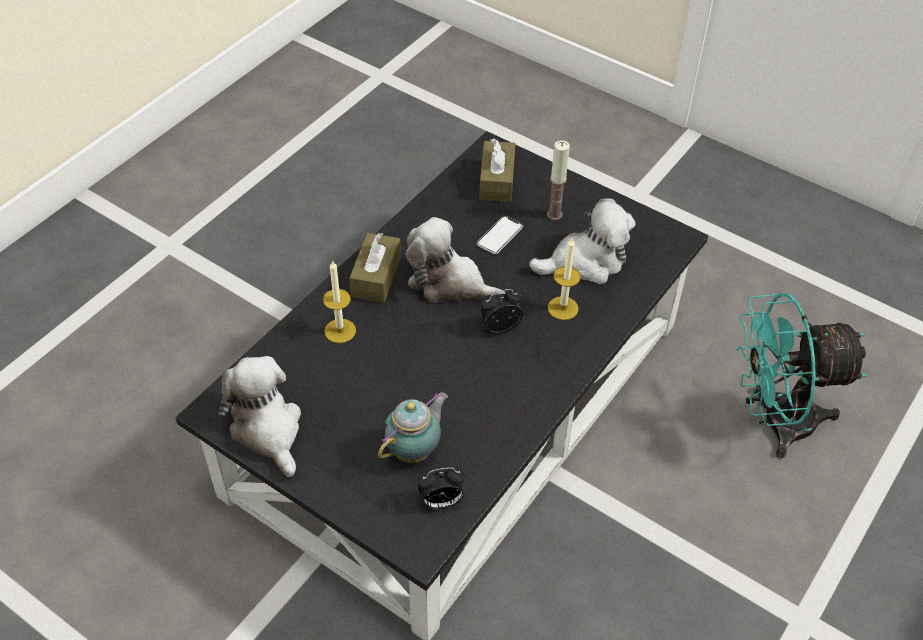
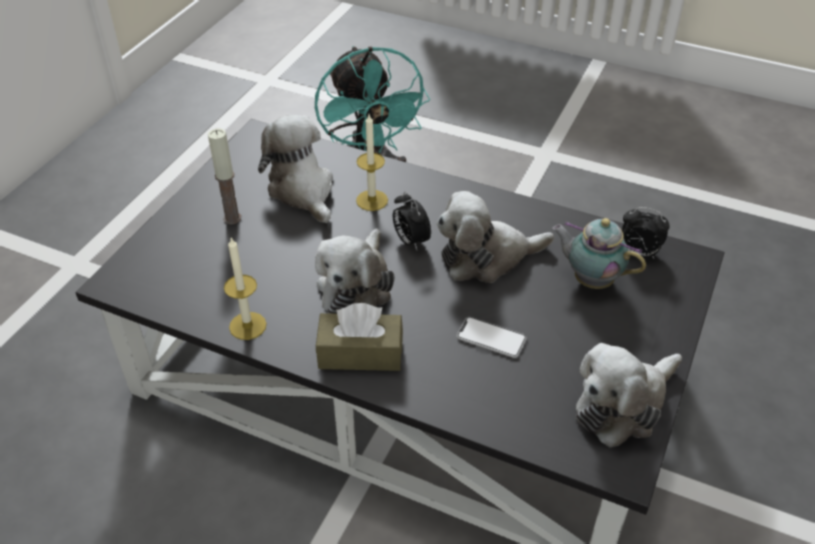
camera: 100 degrees left, 5 degrees down
(340, 331) = (456, 370): candle -> candle (247, 326)
(441, 502) = (638, 253): alarm clock -> alarm clock turned 135 degrees clockwise
(464, 377) = (486, 257): none -> plush toy
(497, 180) = (175, 270): brown tissue box -> none
(499, 236) = (272, 256): phone -> phone (491, 338)

